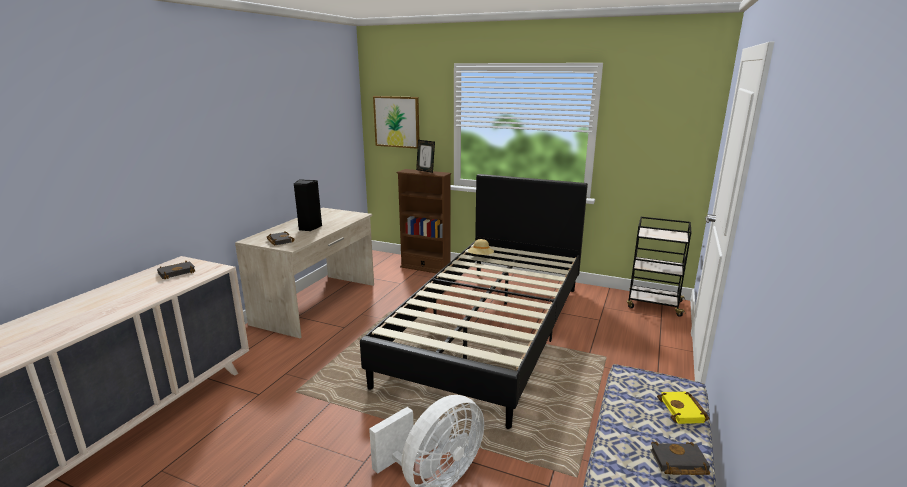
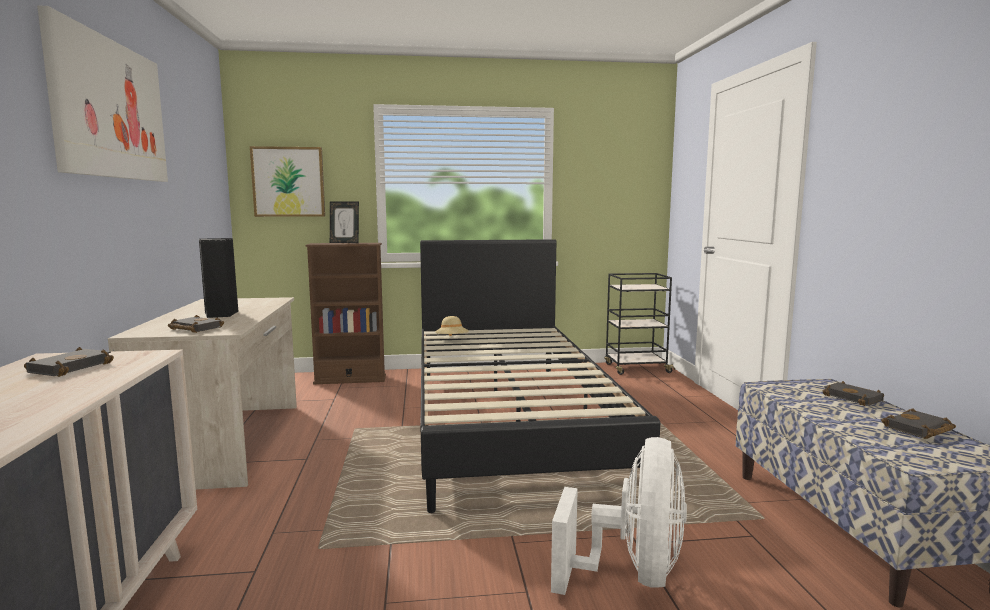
camera: 30 degrees left, 10 degrees down
(242, 105) = (110, 109): none -> picture
(683, 411) = (854, 398): yellow book -> black book

